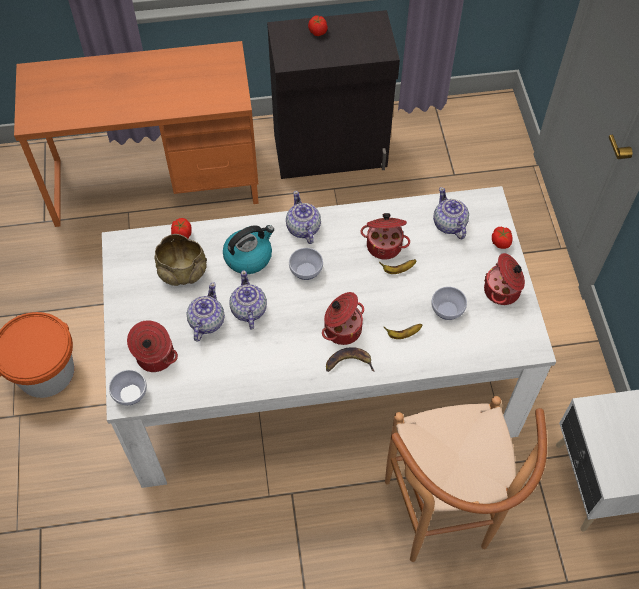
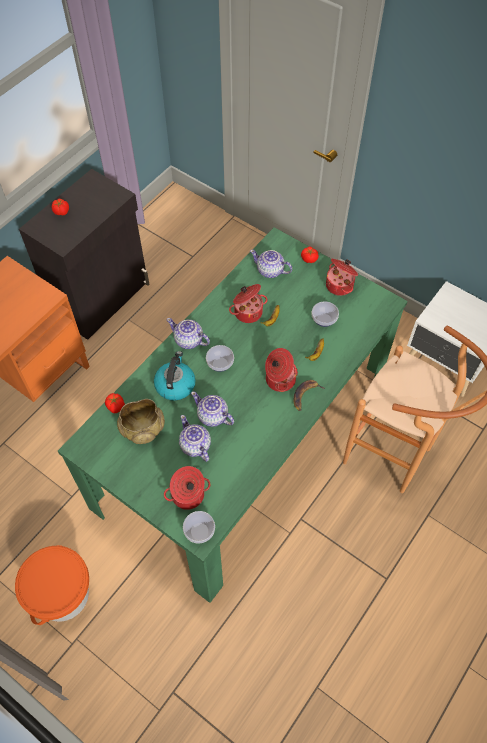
camera: 45 degrees left, 0 degrees up
(319, 377) = (243, 438): white dining table -> green dining table

